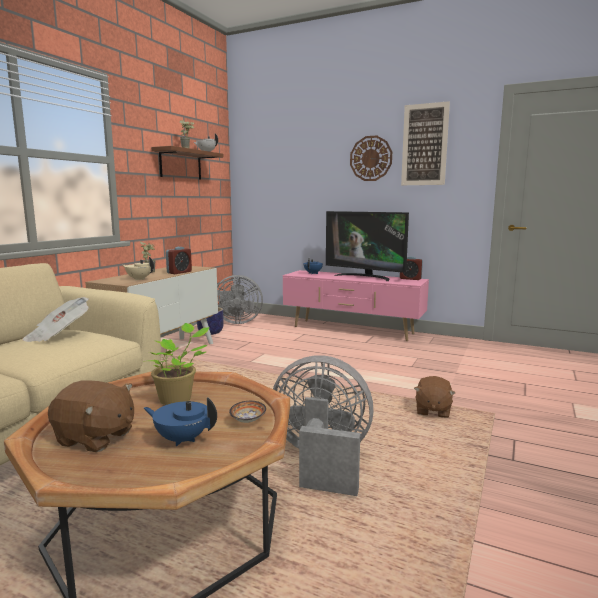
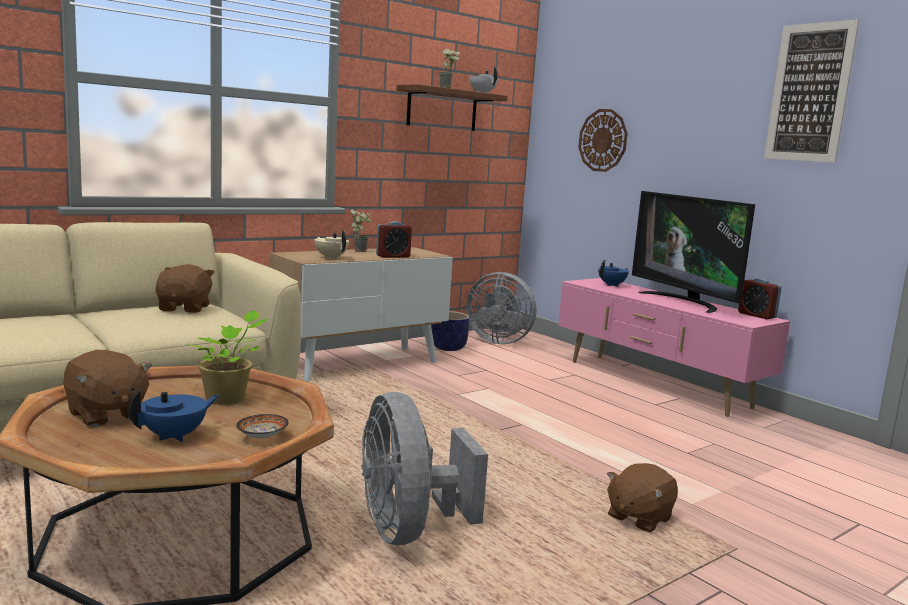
camera: 25 degrees right, 0 degrees up
(58, 336) = (185, 308): newspaper -> brown plush toy
(182, 439) = (175, 436): blue teapot -> blue teapot turned 90 degrees clockwise
(321, 460) = (408, 530): grey fan -> grey fan turned 150 degrees counterclockwise
(371, 158) = (722, 111): wall clock -> wall clock (603, 140)

